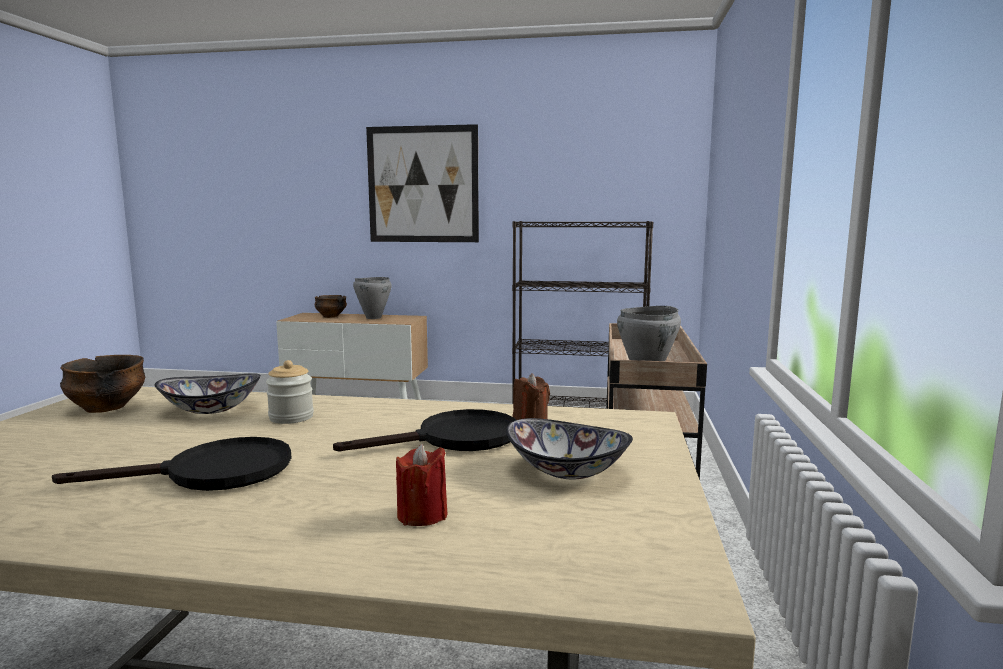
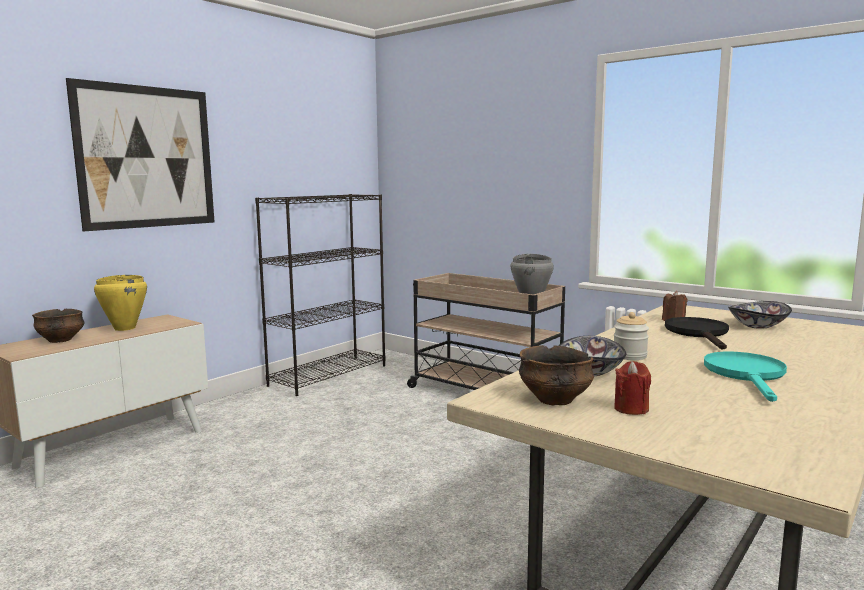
camera: 60 degrees left, 0 degrees up
(212, 473) = (747, 375): black frying pan -> turquoise frying pan
(373, 318) = (124, 328): grey cooking pot -> yellow cooking pot
(422, 515) = (814, 348): red candle -> red candle (631, 409)

